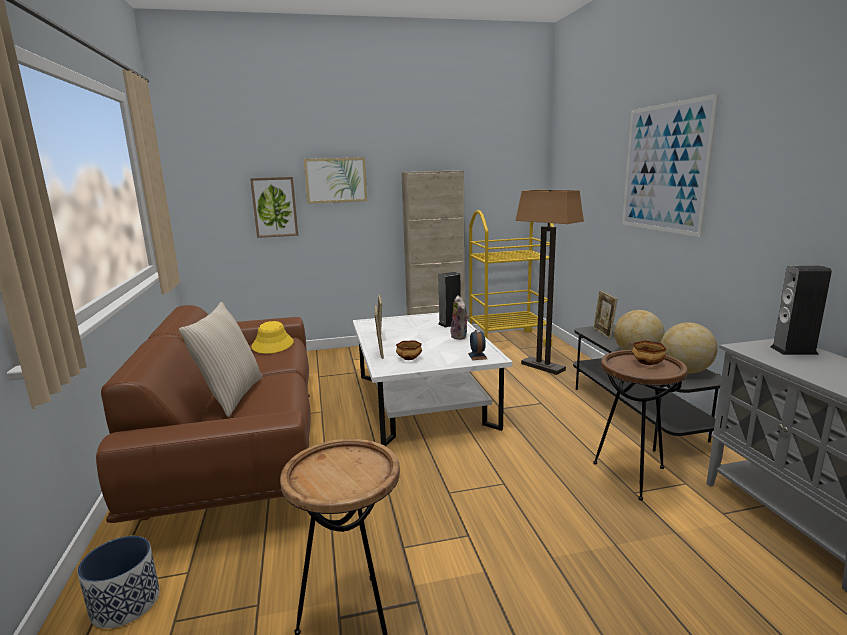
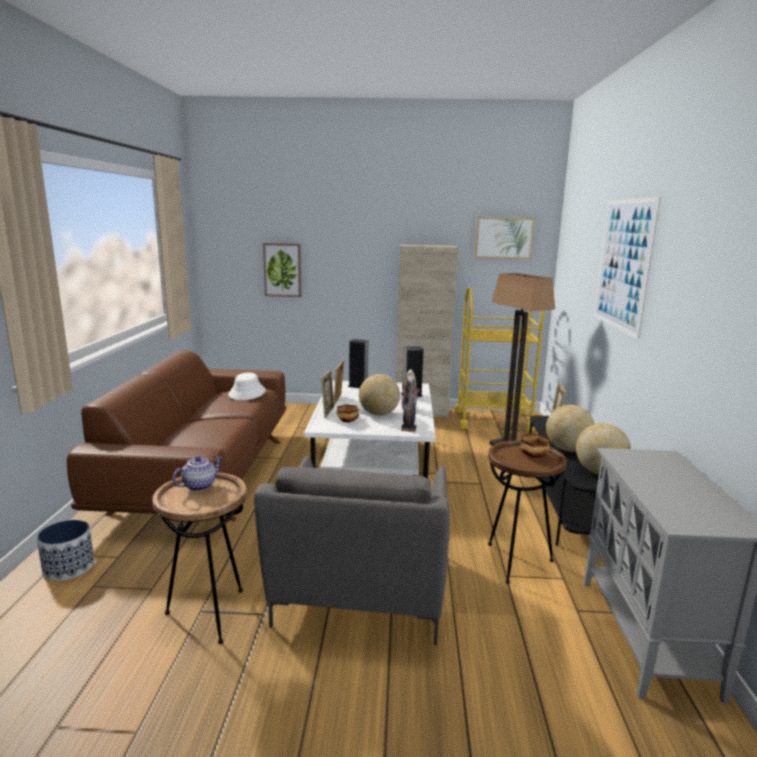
camera: 15 degrees right, 0 degrees up
(230, 396) = (187, 430): beige pillow -> none
(273, 344) = (247, 393): yellow hat -> white hat
(332, 460) = (200, 485): none -> teapot
(336, 180) = (339, 249): picture -> picture (503, 238)
(434, 347) = (378, 414): none -> globe
(507, 545) = (360, 592): none -> grey armchair
(793, 350) = (663, 464): speaker -> speaker (358, 386)

